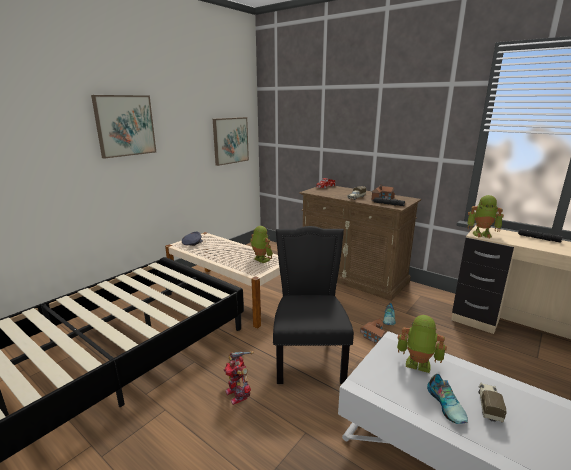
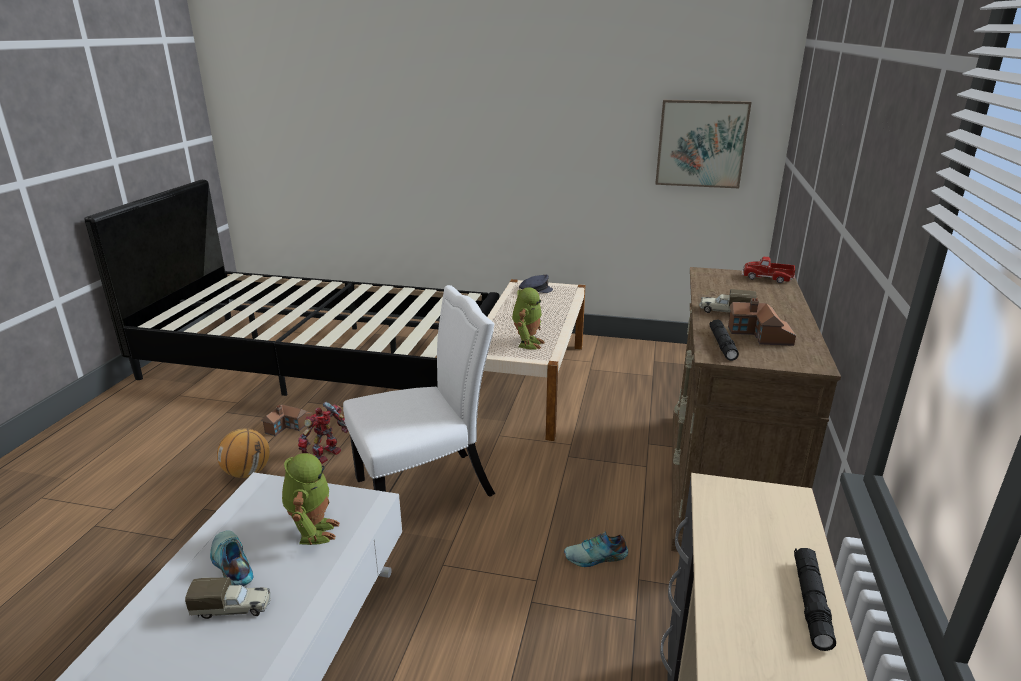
camera: 65 degrees right, 5 degrees up
(125, 125) = (500, 100): picture -> none
(226, 447) = (248, 473): none -> basketball
(309, 358) = (422, 490): black chair -> white chair
(373, 336) = (523, 545): toy house -> toy house (289, 426)
(447, 404) = (231, 564): shoe -> shoe turned 90 degrees clockwise
(482, 234) = (730, 496): toy robot -> none

